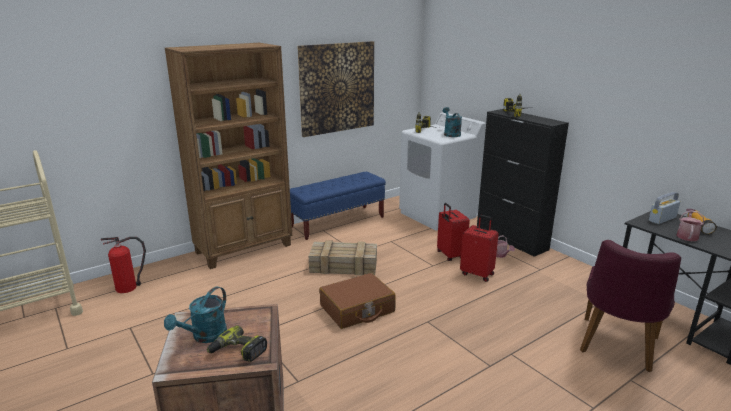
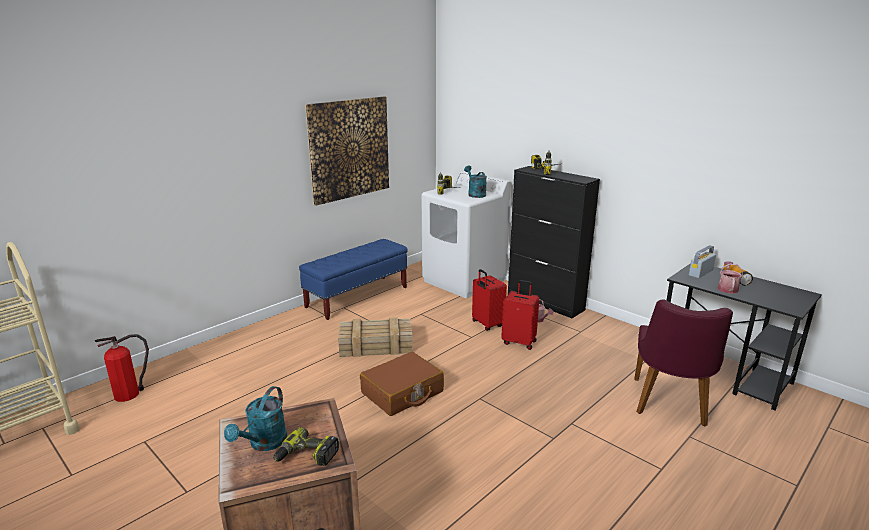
camera: 10 degrees left, 0 degrees up
(244, 249) = (258, 336): brown bookcase -> none

